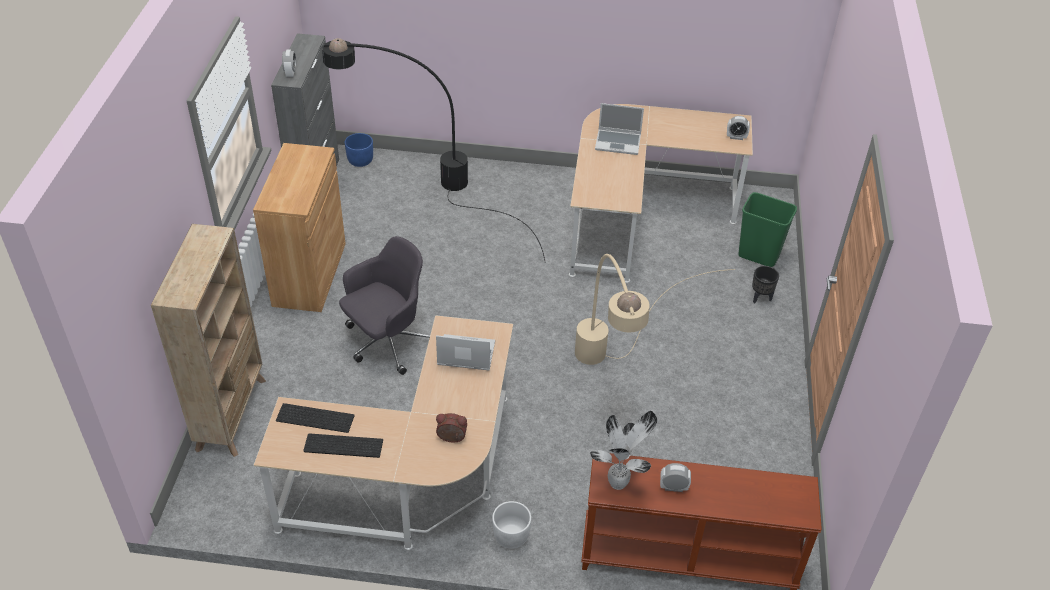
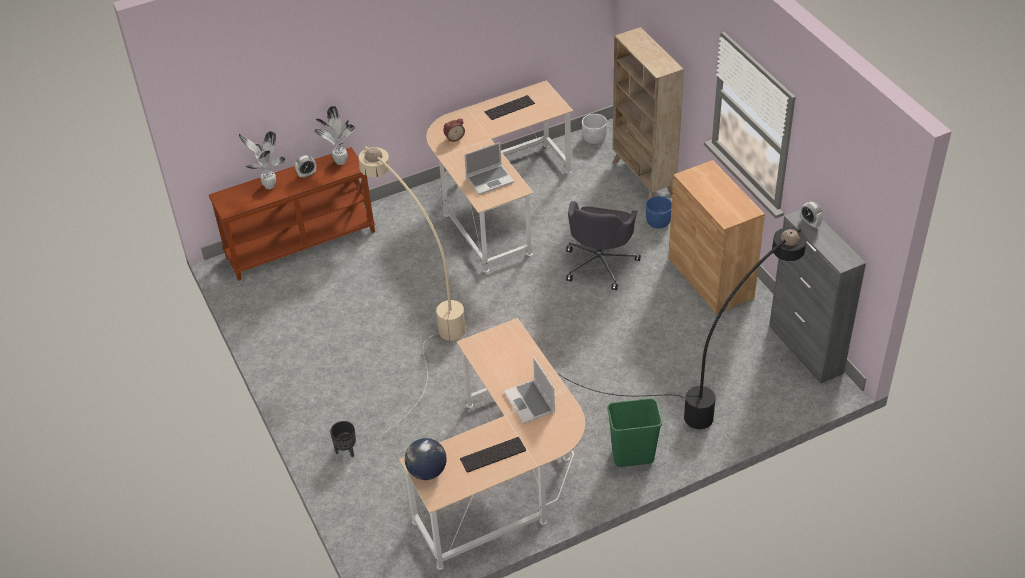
camera: 150 degrees right, 0 degrees up
(316, 417) = (540, 111): keyboard -> keyboard (493, 456)
(360, 160) = (801, 393): blue planter -> blue planter (658, 222)
(511, 536) = (414, 204): white planter -> white planter (594, 138)
(618, 142) = (530, 403): laptop -> laptop turned 90 degrees counterclockwise
(733, 497) = (268, 185): none -> potted plant
(736, 137) = (427, 472): alarm clock -> globe
(759, 255) = (370, 495): green trash can -> green trash can (632, 456)

